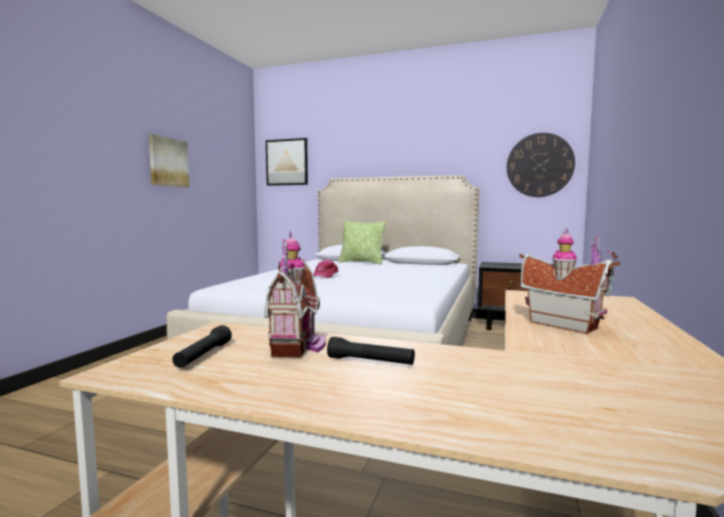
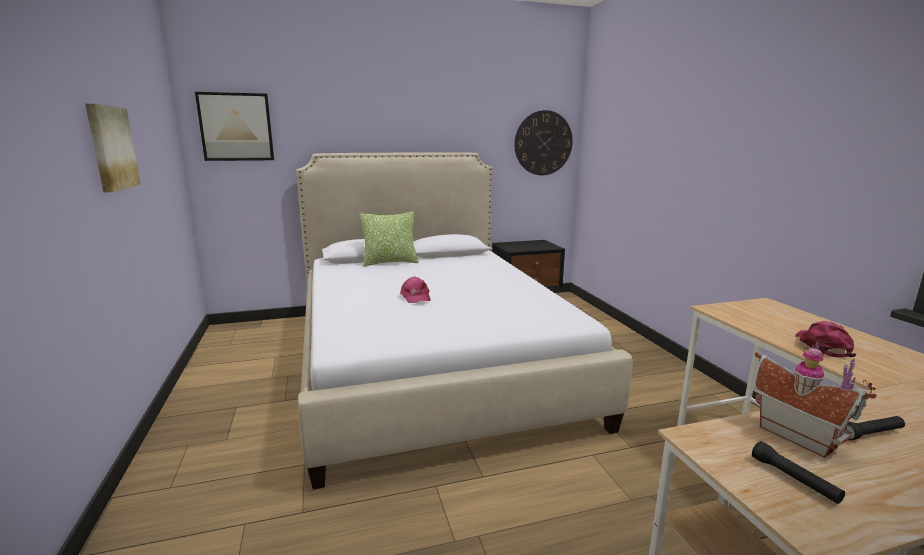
camera: 35 degrees left, 10 degrees up
(564, 324) = (822, 346): toy house -> pink cap

